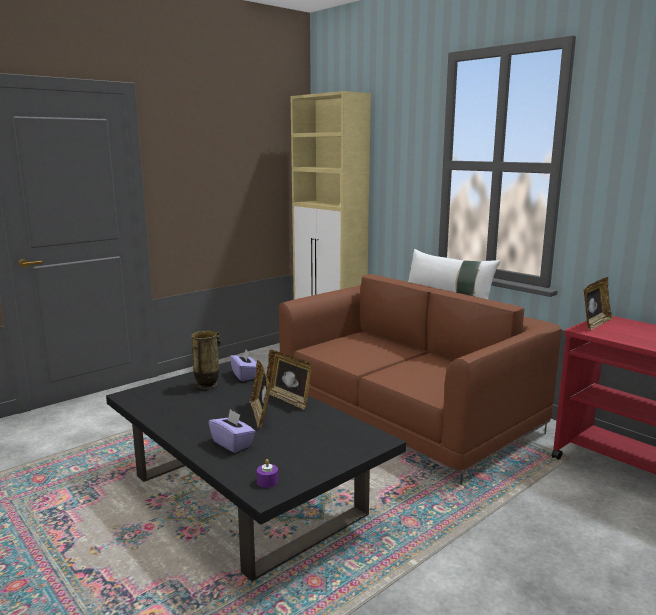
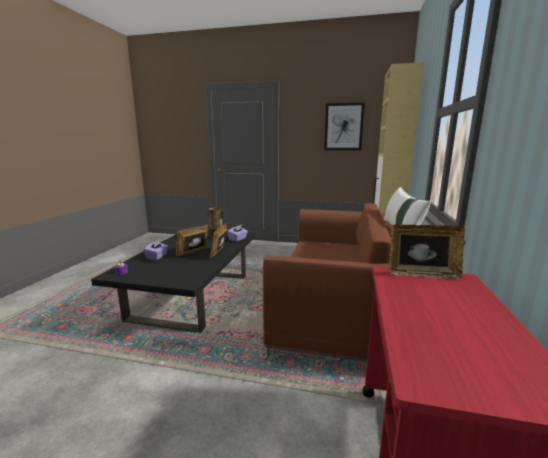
camera: 55 degrees right, 0 degrees up
(240, 166) = (343, 127): none -> picture

